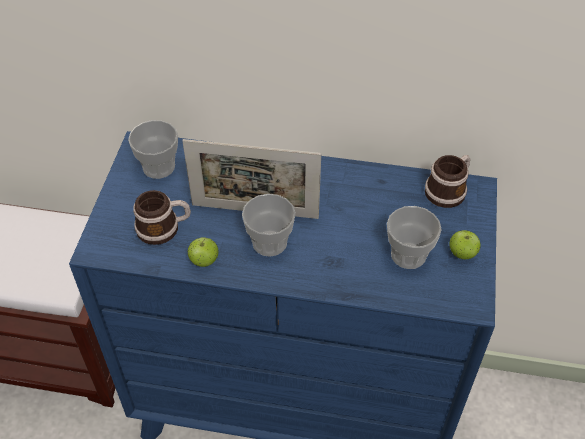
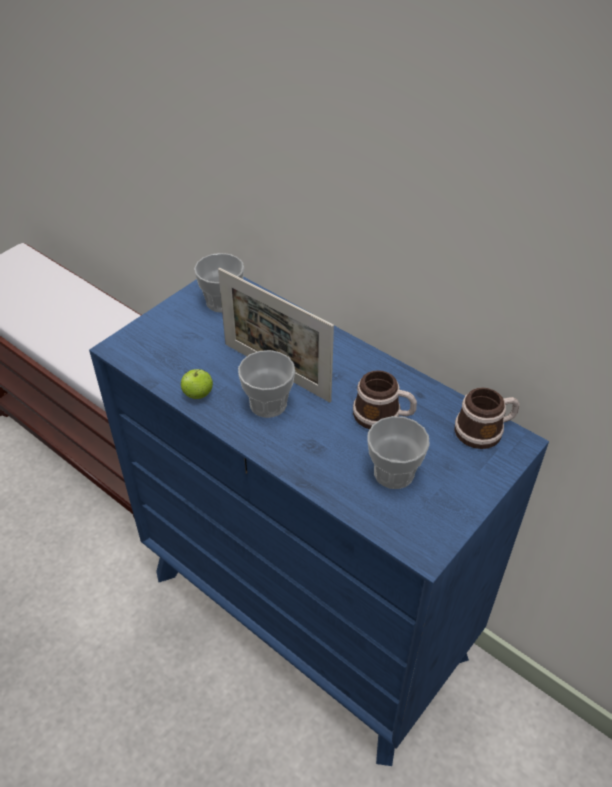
camera: 30 degrees right, 5 degrees down
(164, 228) = (186, 353): mug -> mug (383, 416)
(462, 254) = (451, 497): apple -> none

